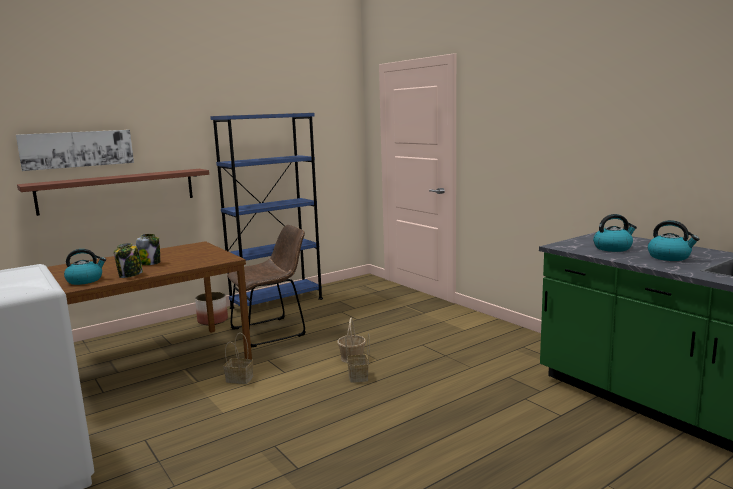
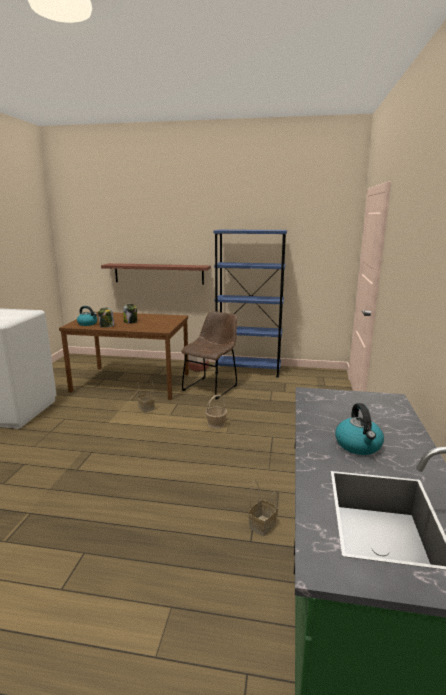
camera: 45 degrees right, 5 degrees up
(77, 149) = (138, 246): picture -> none
(272, 331) = (211, 387): brown chair -> brown chair turned 75 degrees counterclockwise
(358, 377) = (195, 437): basket -> basket (262, 526)
(613, 248) = (344, 414): kettle -> none

